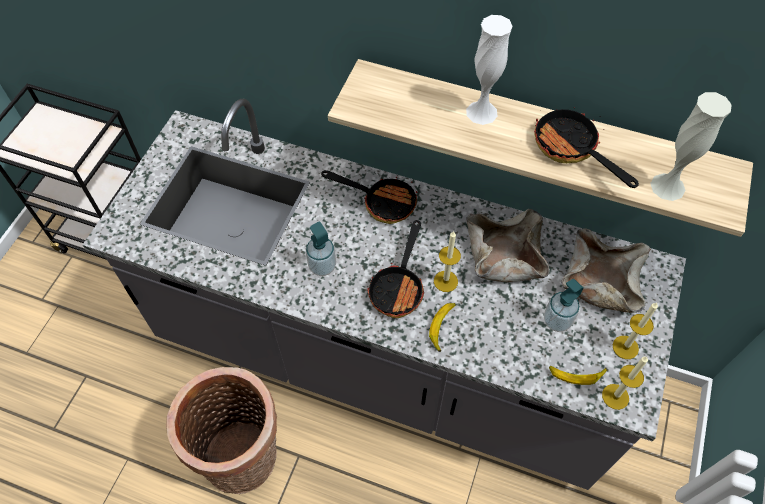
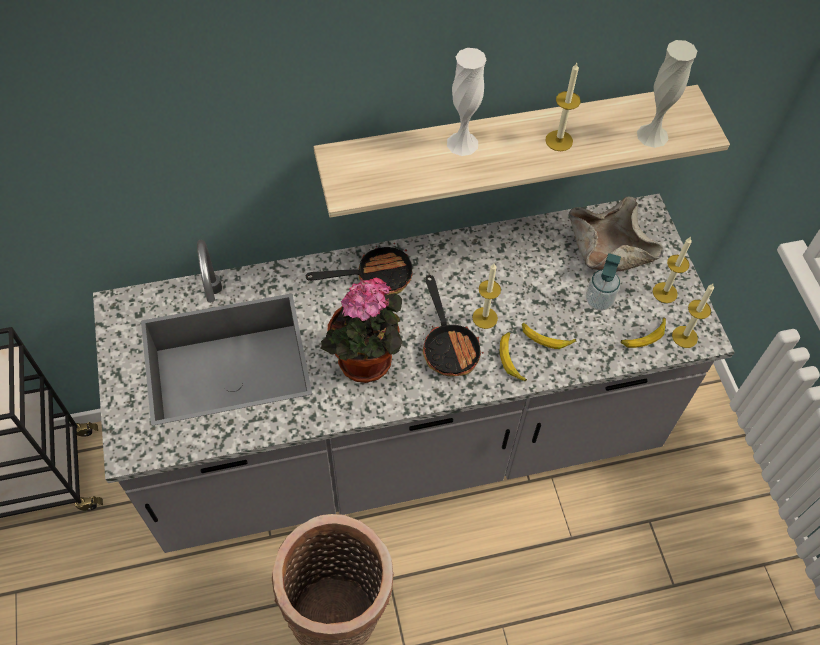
camera: 35 degrees left, 0 degrees up
(322, 266) = (366, 365): soap dispenser -> potted plant
(486, 326) = (546, 338): none -> banana
(505, 255) = (518, 268): beige bowl -> none
(571, 150) = (559, 140): frying pan -> candle

